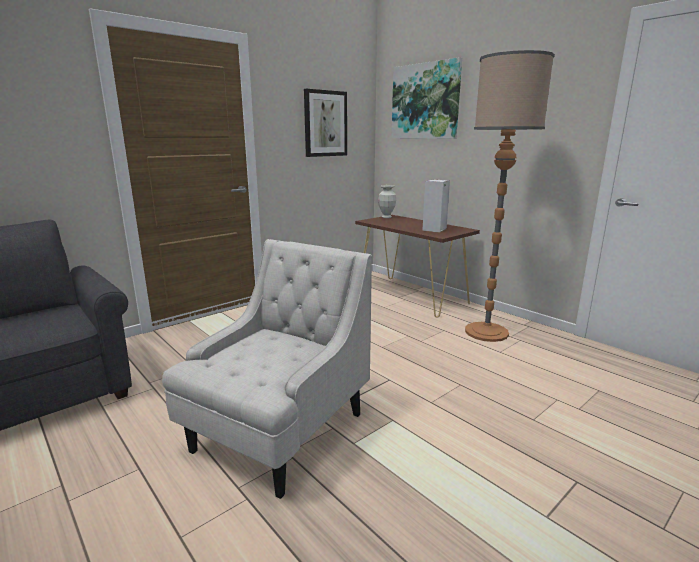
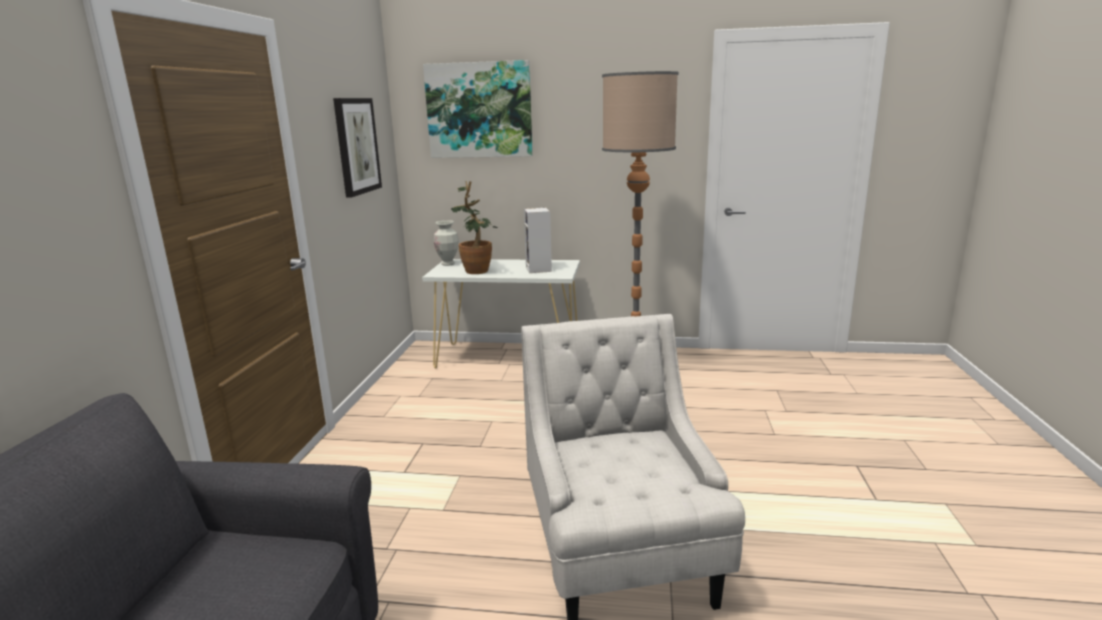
camera: 40 degrees left, 0 degrees up
(395, 223) = (478, 269): none -> potted plant
(411, 296) = (509, 357): brown console table -> white console table

